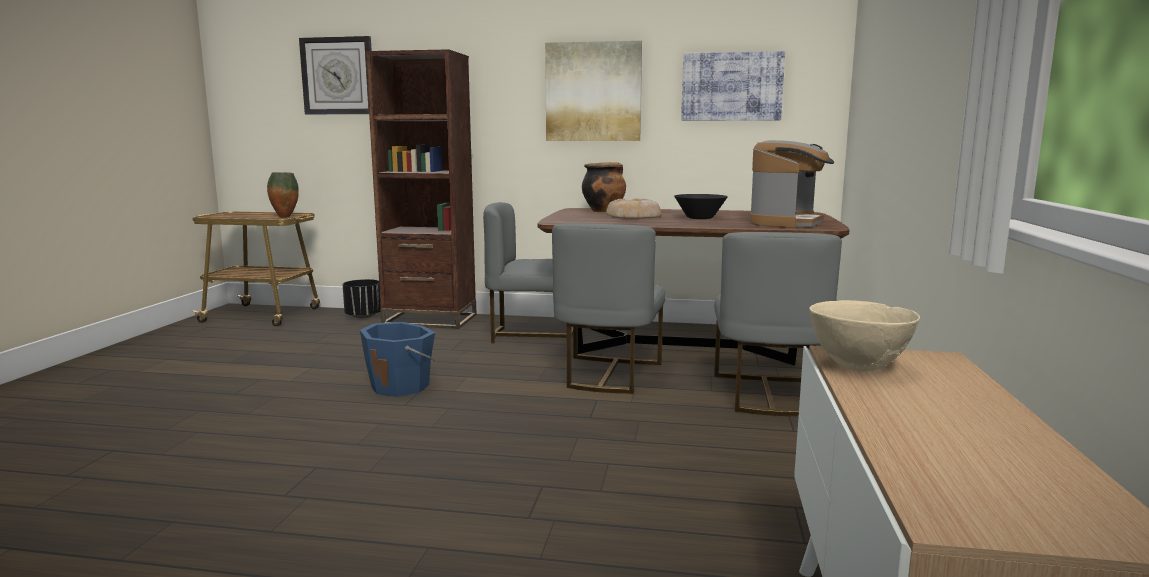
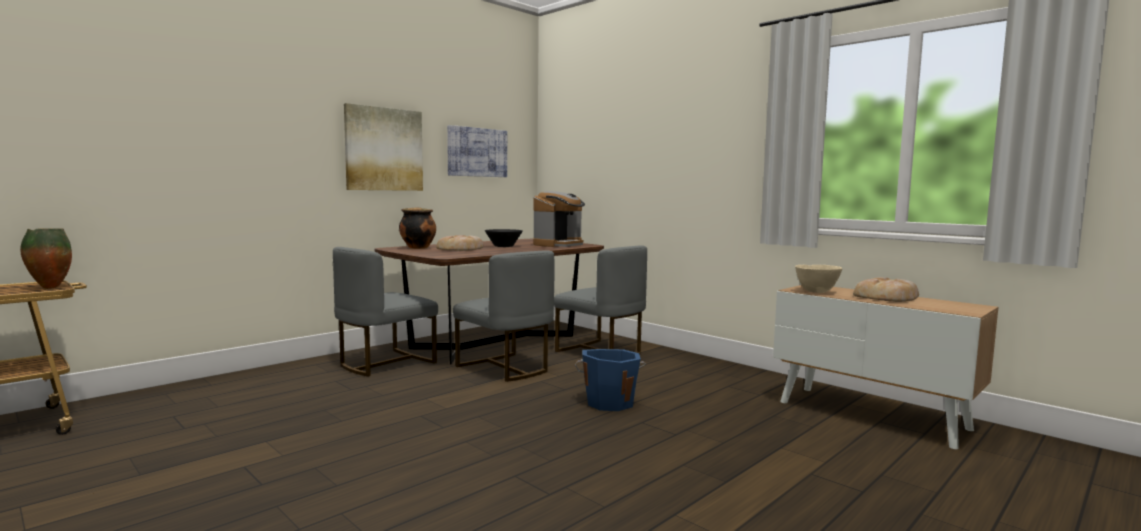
camera: 55 degrees left, 5 degrees down
(338, 76) = (90, 108): wall clock -> none
(364, 316) = (157, 395): black planter -> none
(401, 386) = (399, 420): blue bucket -> blue bucket (610, 402)
(430, 320) = (249, 378): brown bookcase -> none
(787, 223) = (558, 244): coffee machine -> coffee machine turned 60 degrees clockwise
(964, 421) = (886, 297): none -> bread

